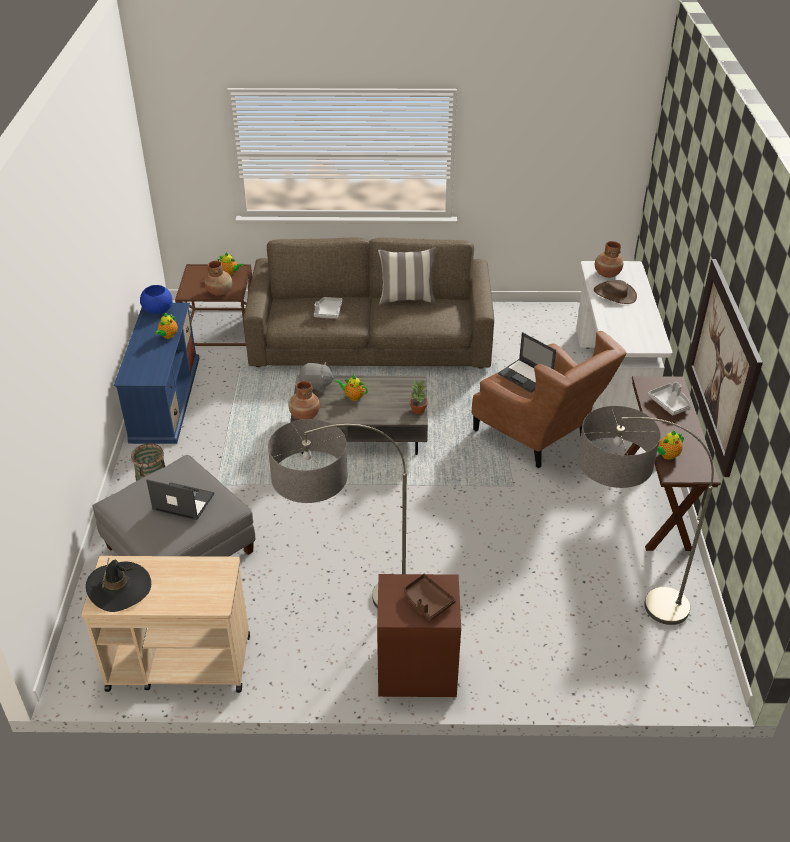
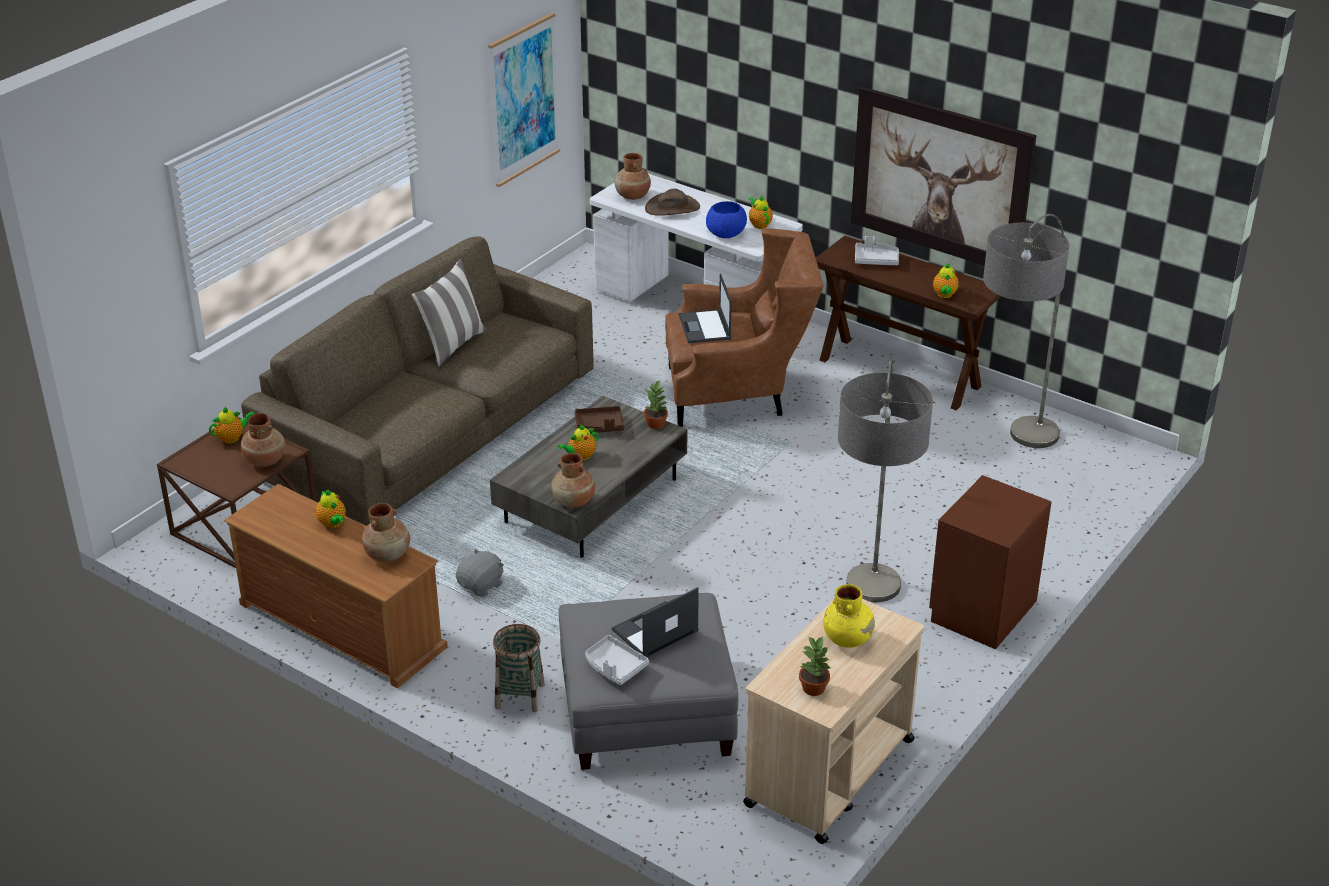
camera: 55 degrees left, 5 degrees down
(119, 588) = (813, 688): black hat -> potted plant
(156, 366) = (388, 554): none -> brown vase
(157, 310) = (259, 513): blue bowl -> blue bowl (725, 234)
(164, 398) = (339, 626): blue tv stand -> brown tv stand
(185, 582) = (848, 638): none -> yellow vase
(316, 386) = (528, 473): grey plush toy -> grey plush toy (481, 585)
(328, 312) = (411, 403): grey tray -> grey tray (614, 667)
(427, 602) = (1002, 506): brown tray -> brown tray (600, 426)
(526, 376) = (705, 327): laptop -> laptop turned 90 degrees clockwise
(575, 171) = (524, 99): none -> picture
(644, 335) = (759, 224): none -> teapot

